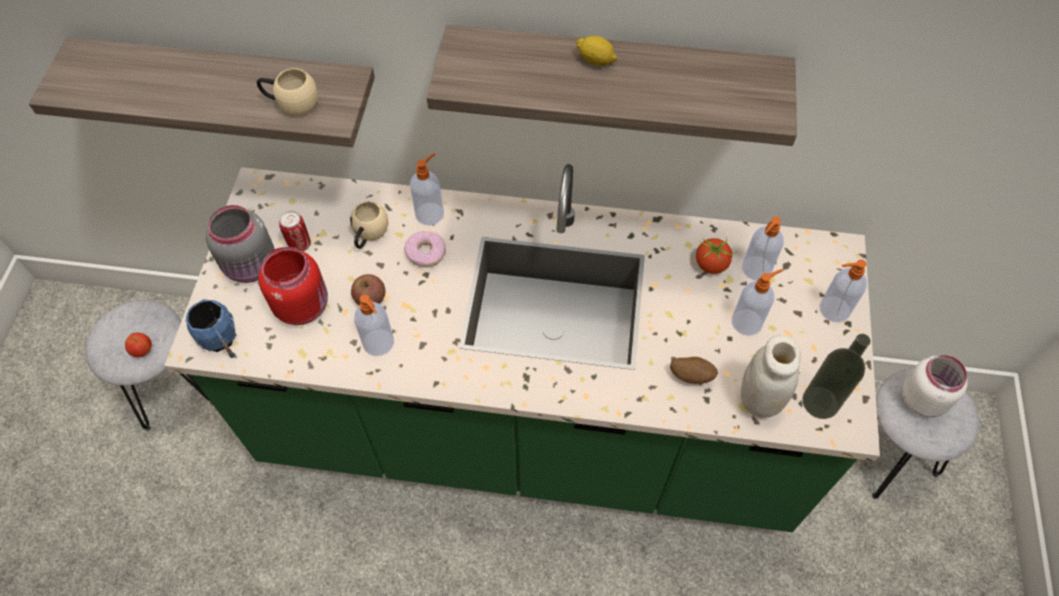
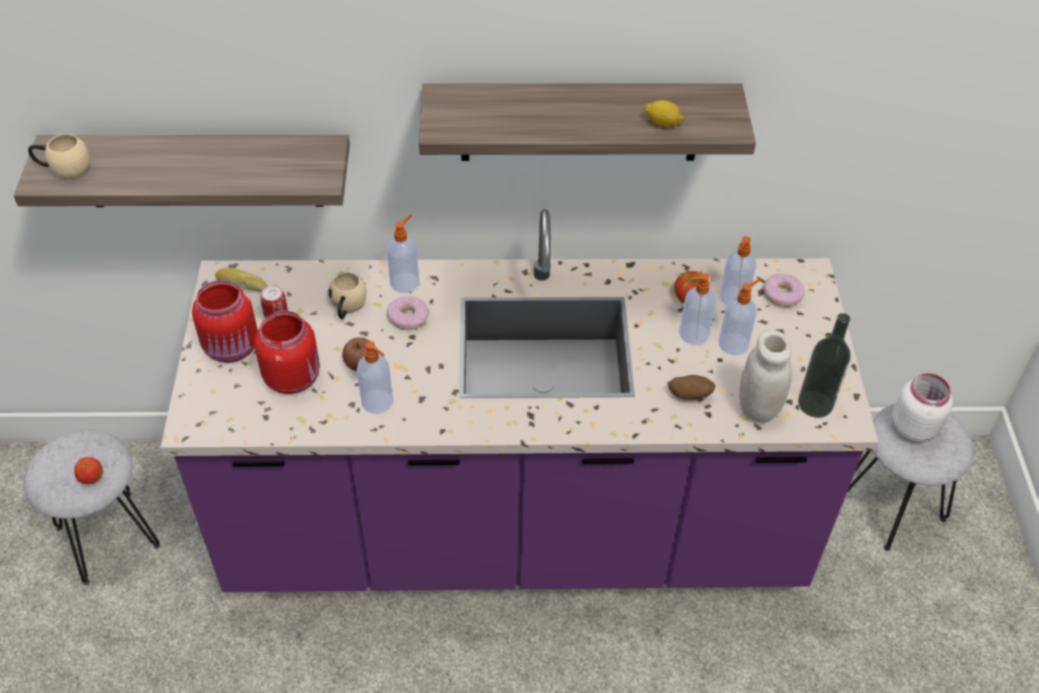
camera: 10 degrees left, 10 degrees down
(222, 342) = (216, 419): blue mug -> none
(252, 266) = (233, 348): grey jar -> red jar
(275, 198) = (243, 285): none -> bread
(291, 104) = (277, 171): beige mug -> beige mug (64, 169)
(530, 428) = (515, 529): green counter -> purple counter
(595, 60) = (566, 100): lemon -> lemon (662, 123)
(807, 272) = (782, 295): none -> donut
(833, 309) = (812, 324): soap dispenser -> soap dispenser (692, 334)

